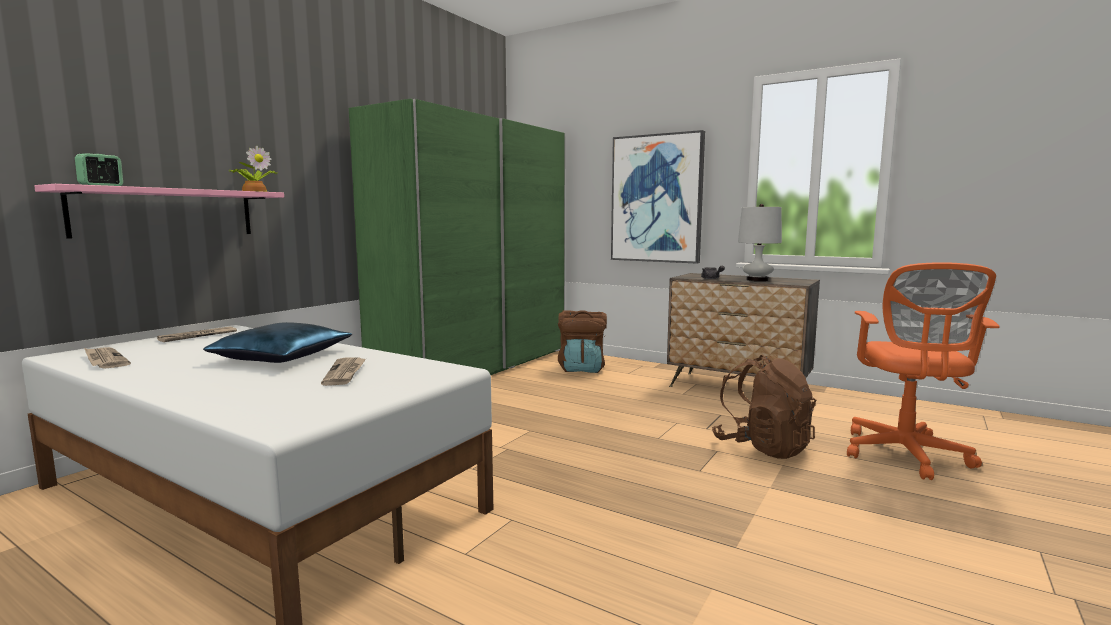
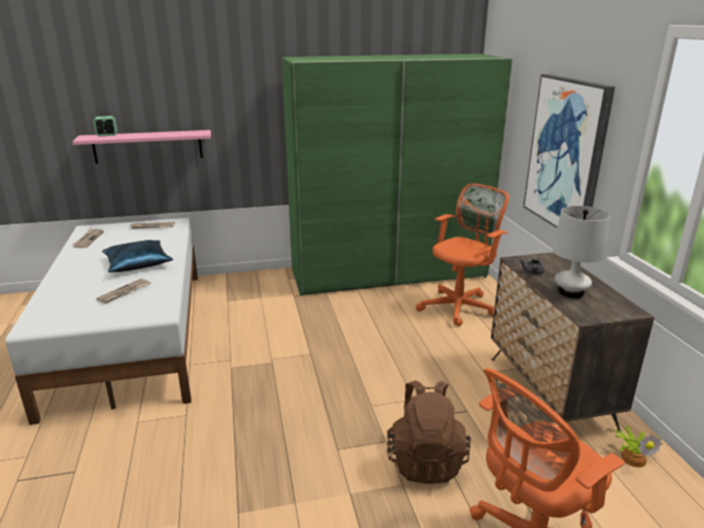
camera: 45 degrees right, 15 degrees up
(255, 191) = (196, 133): potted plant -> potted plant (633, 457)
(582, 369) = (460, 307): brown backpack -> orange office chair

